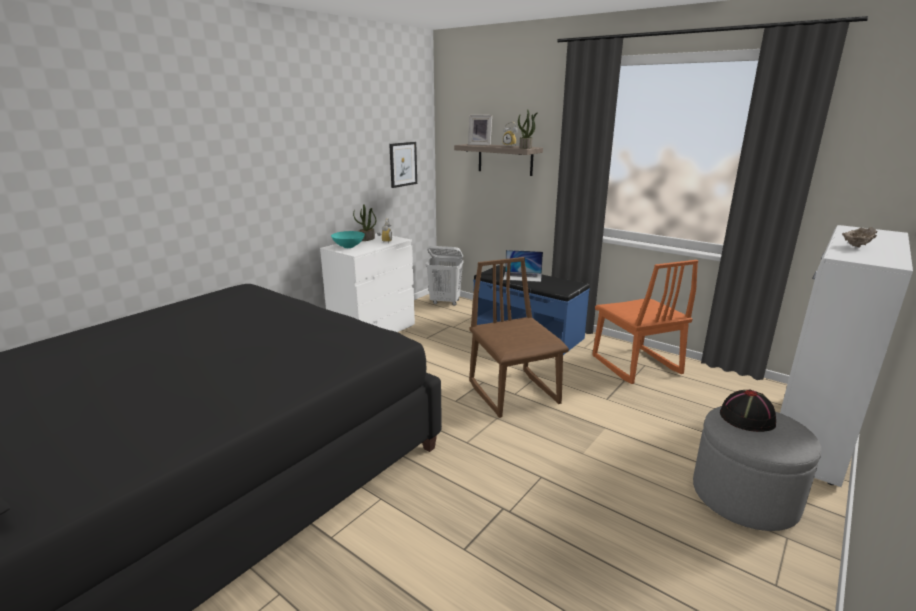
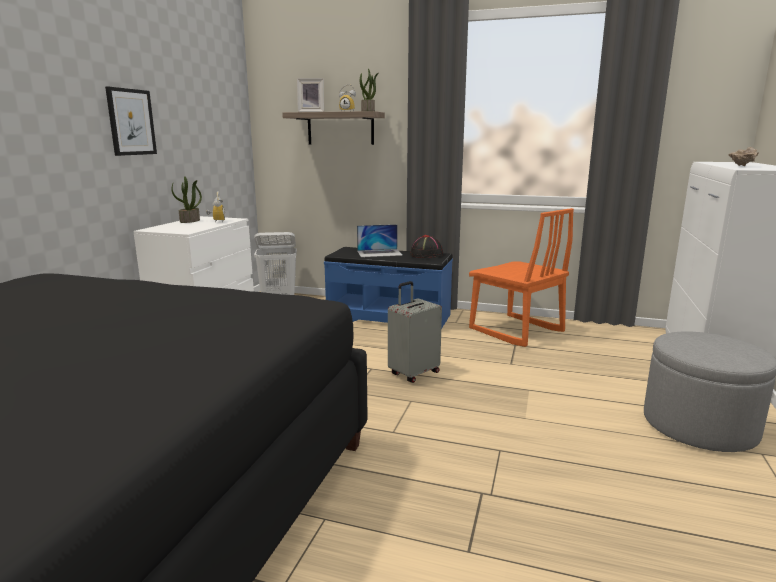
camera: 20 degrees left, 5 degrees down
(349, 247) = (173, 227): turquoise bowl -> none
(403, 164) = (219, 136): picture -> picture (131, 122)
(514, 393) = (413, 373): brown chair -> grey suitcase
(747, 418) = (694, 340): black hat -> black hat (427, 254)

